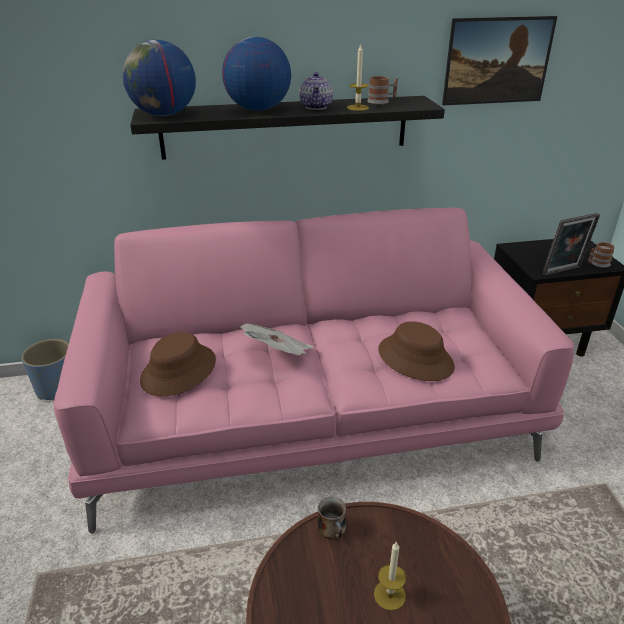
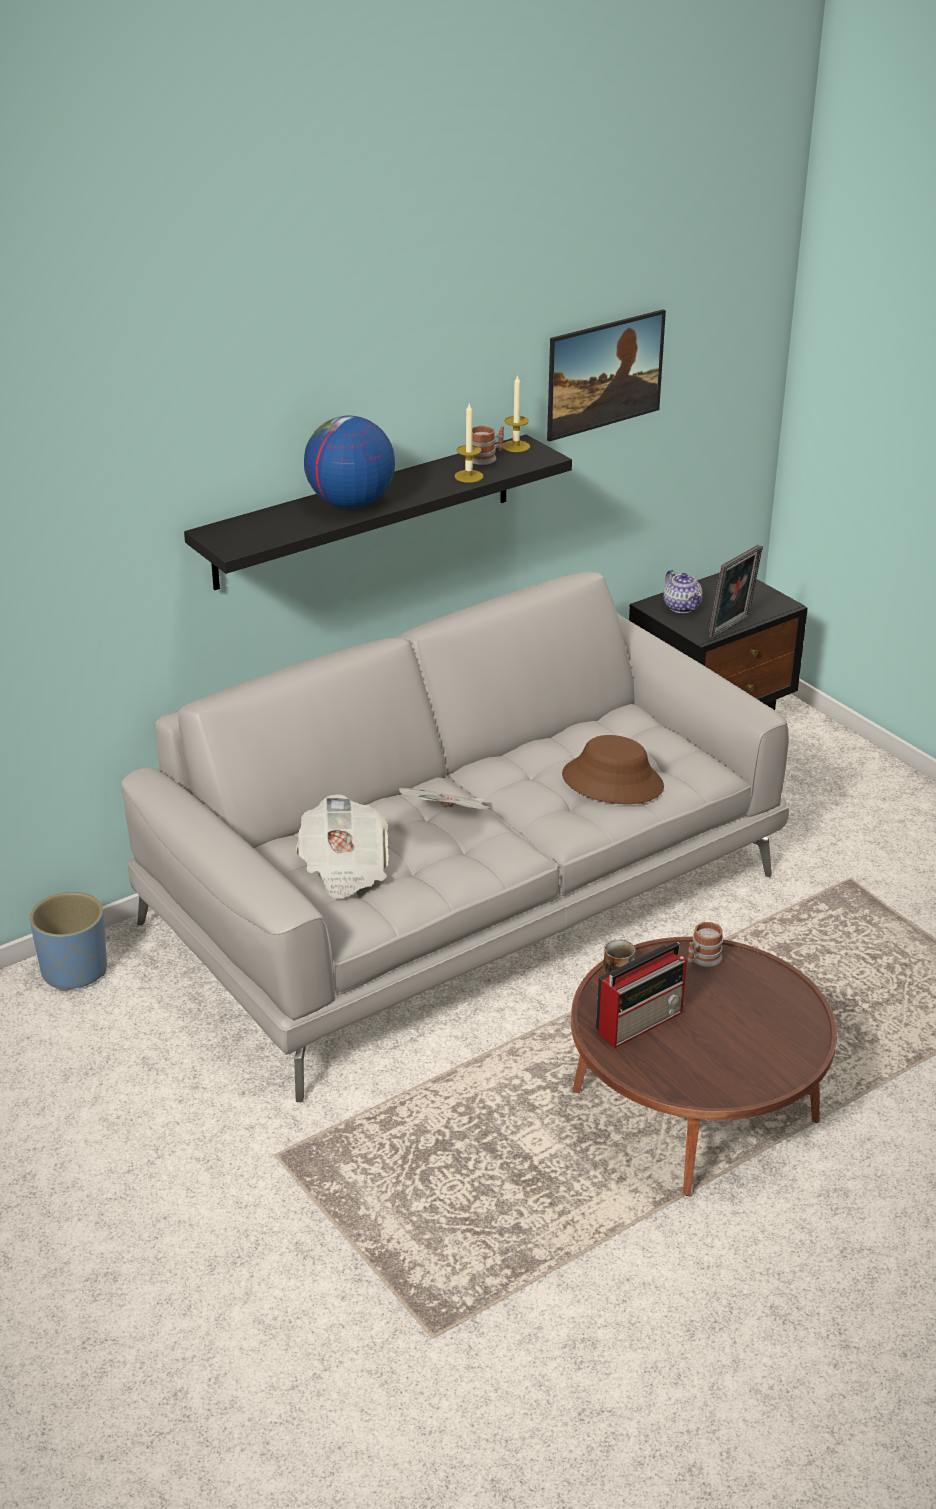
camera: 25 degrees left, 0 degrees up
(164, 115) = (244, 536): globe -> none
(179, 371) = (344, 869): brown hat -> newspaper
(311, 412) = (467, 898): pink sofa -> grey sofa
(316, 107) = (416, 484): teapot -> teapot (682, 606)
(320, 586) = (641, 1021): none -> radio
(389, 595) = (708, 1007): candle -> candle (516, 446)
(597, 264) = (767, 607): mug -> mug (702, 959)

